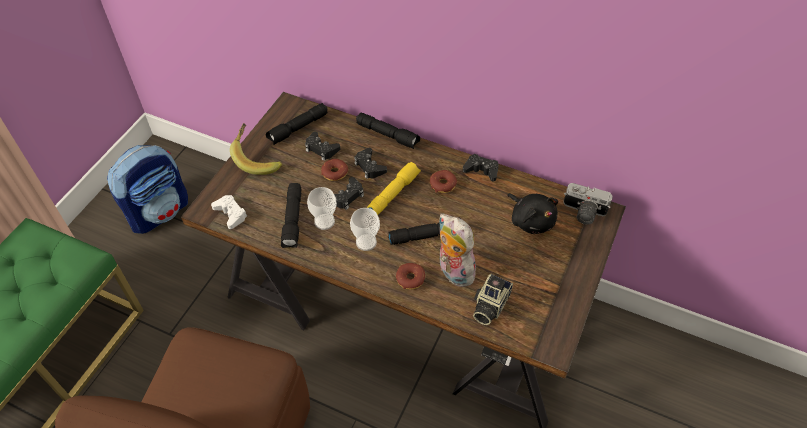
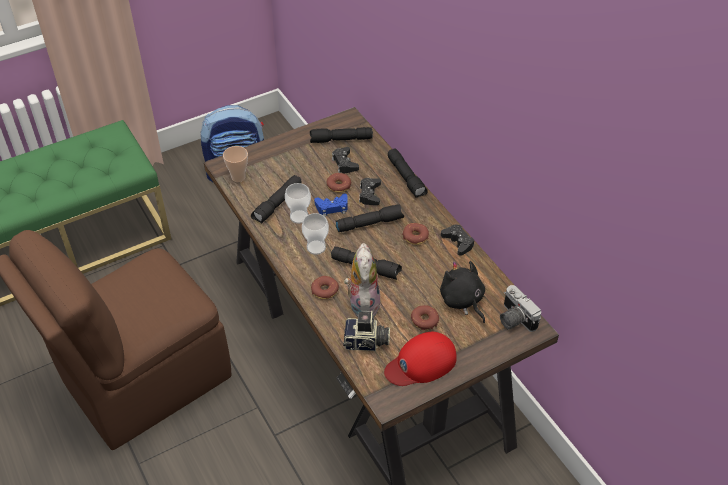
camera: 35 degrees right, 5 degrees down
(231, 214) = (238, 177): white game controller -> cup
(258, 158) = (291, 147): banana -> none
(347, 196) = (332, 207): black game controller -> blue game controller
(393, 193) = (369, 223): yellow flashlight -> black flashlight
(489, 306) = (366, 343): camera -> camera turned 150 degrees counterclockwise
(517, 256) = (424, 320): none -> donut
(531, 220) = (462, 301): black plush toy -> black plush toy turned 150 degrees clockwise
(548, 296) = (421, 363): none -> red cap

